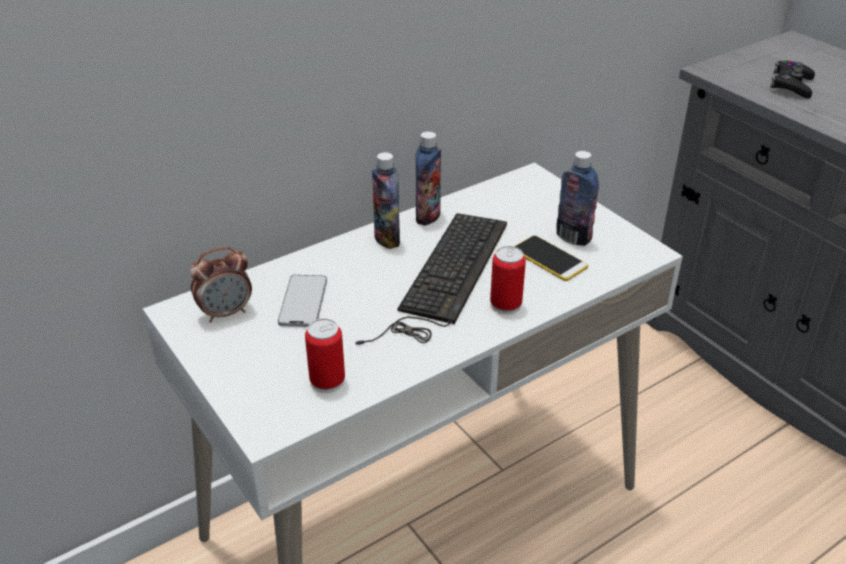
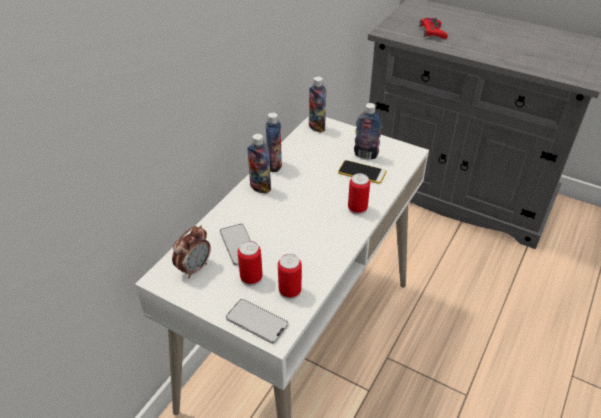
camera: 25 degrees left, 5 degrees up
(254, 404) = (257, 322): none -> phone
(289, 347) = (251, 278): none -> can
(444, 278) = (312, 203): keyboard -> none
(526, 182) = (316, 127): none -> bottle
(791, 85) = (432, 32): black game controller -> red game controller

